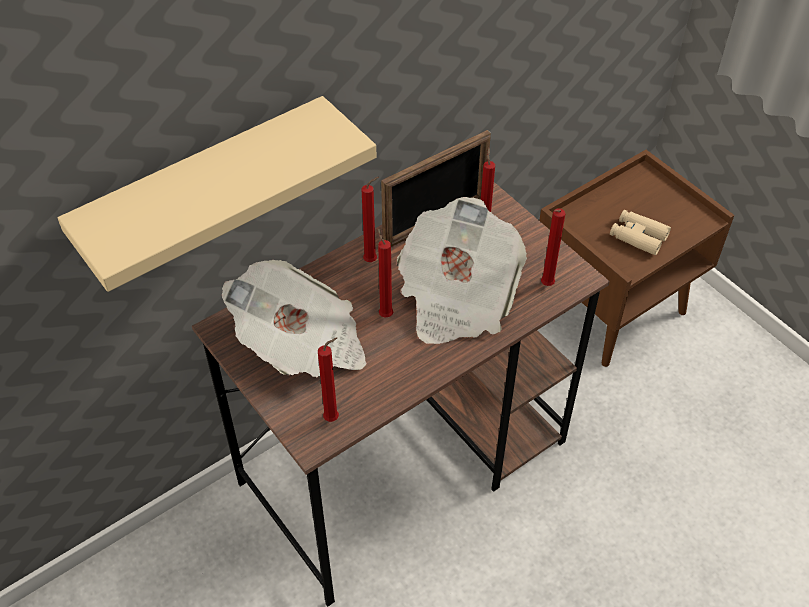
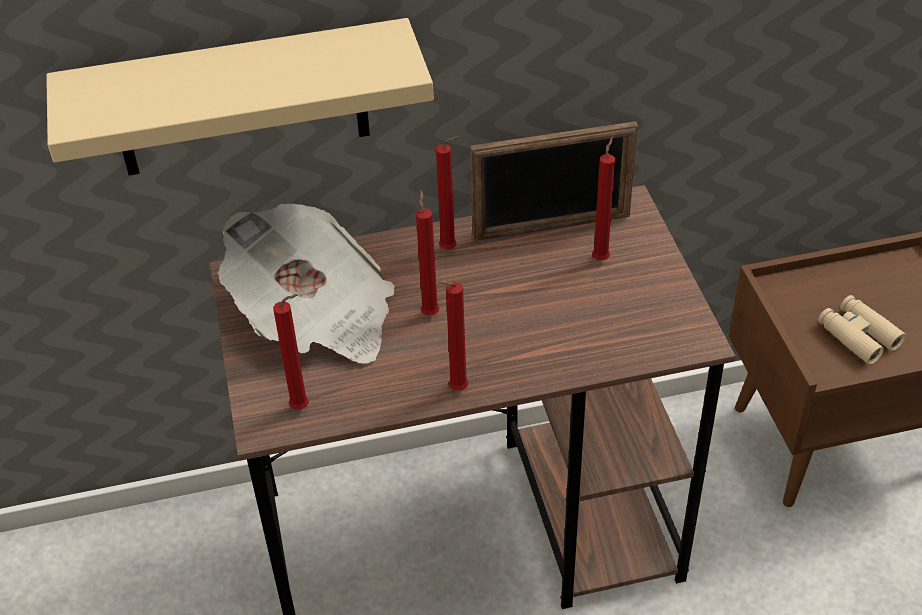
camera: 25 degrees right, 5 degrees down
(456, 297) = (527, 318): newspaper -> none
(545, 286) = (647, 337): red candle -> red candle (455, 390)

